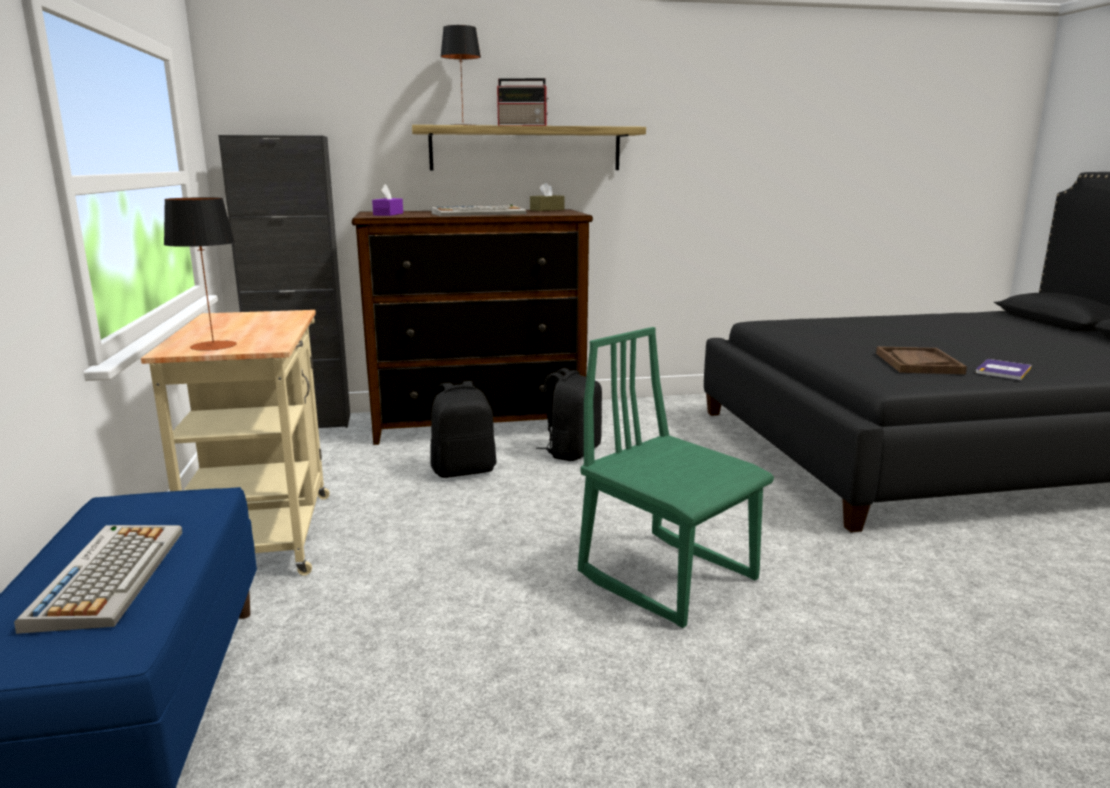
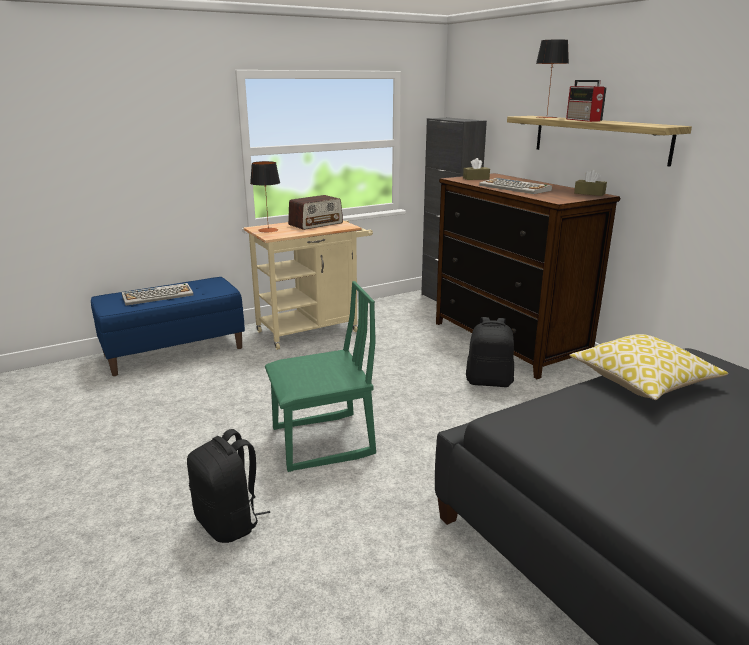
camera: 70 degrees right, 5 degrees up
(236, 323) = (316, 224): none -> radio
(388, 214) = (476, 178): purple tissue box -> brown tissue box
(464, 470) = (422, 355): black backpack -> black backpack (229, 523)
(668, 576) = (322, 442): green chair -> green chair turned 45 degrees clockwise
(811, 340) = (642, 382): none -> pillow
(918, 363) = (611, 437): brown tray -> none
(1003, 370) = (644, 492): book -> none

